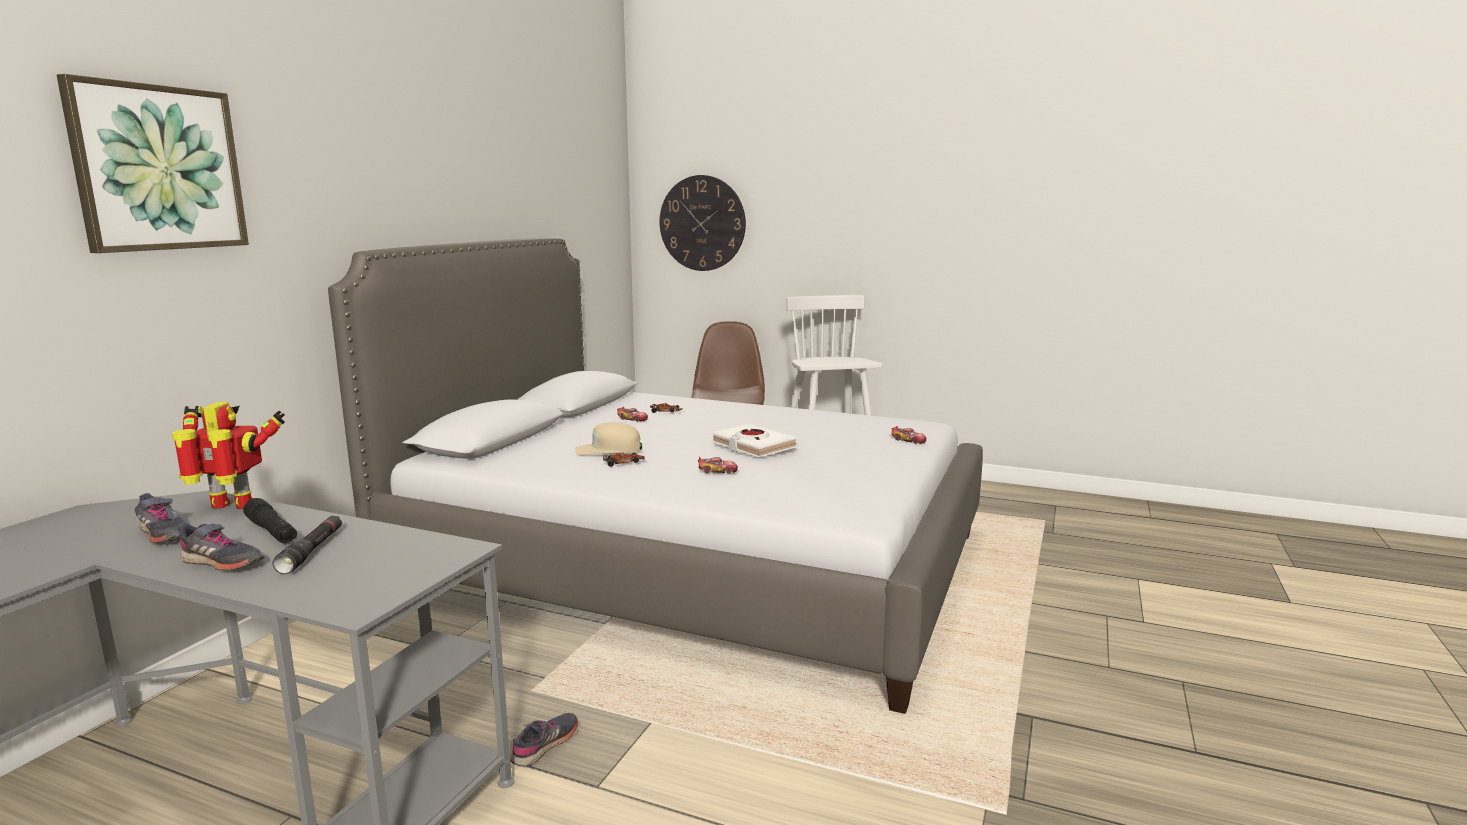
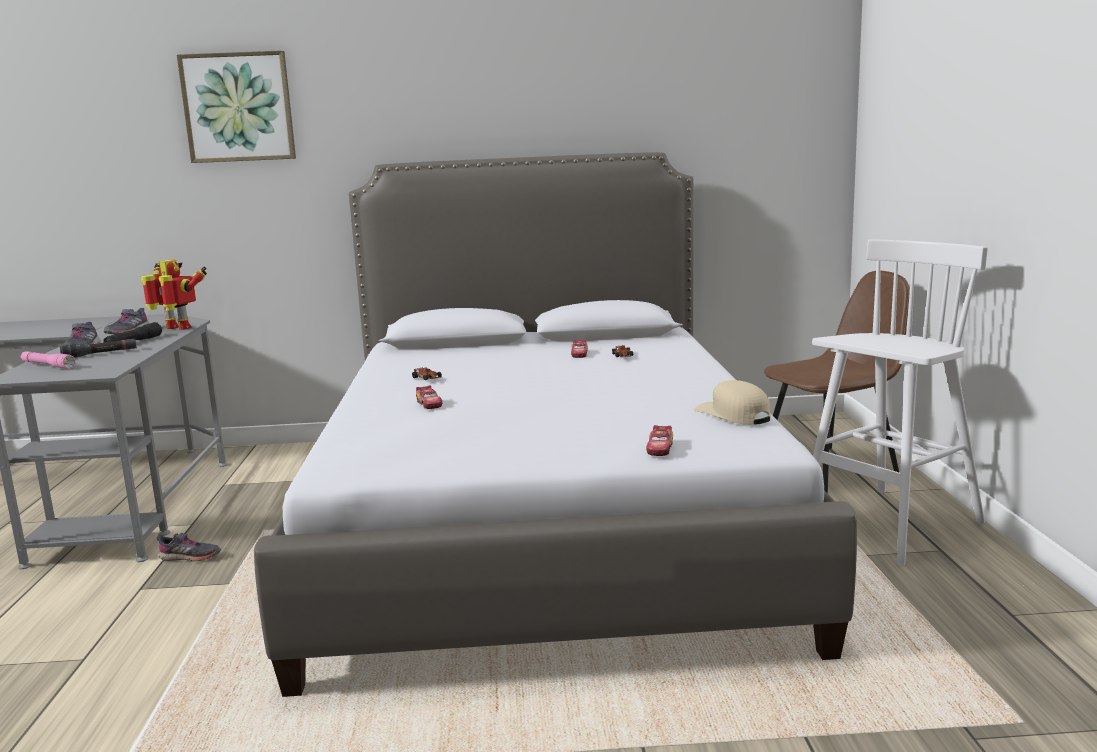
camera: 65 degrees right, 0 degrees up
(232, 507) = (178, 328): toy robot -> toy robot turned 45 degrees counterclockwise
(319, 583) = (48, 365): none -> pink flashlight
(608, 450) = (462, 368): beige cap -> beige cap (733, 415)
(702, 223) = (897, 132): wall clock -> none
(753, 446) = (529, 399): white book -> none

